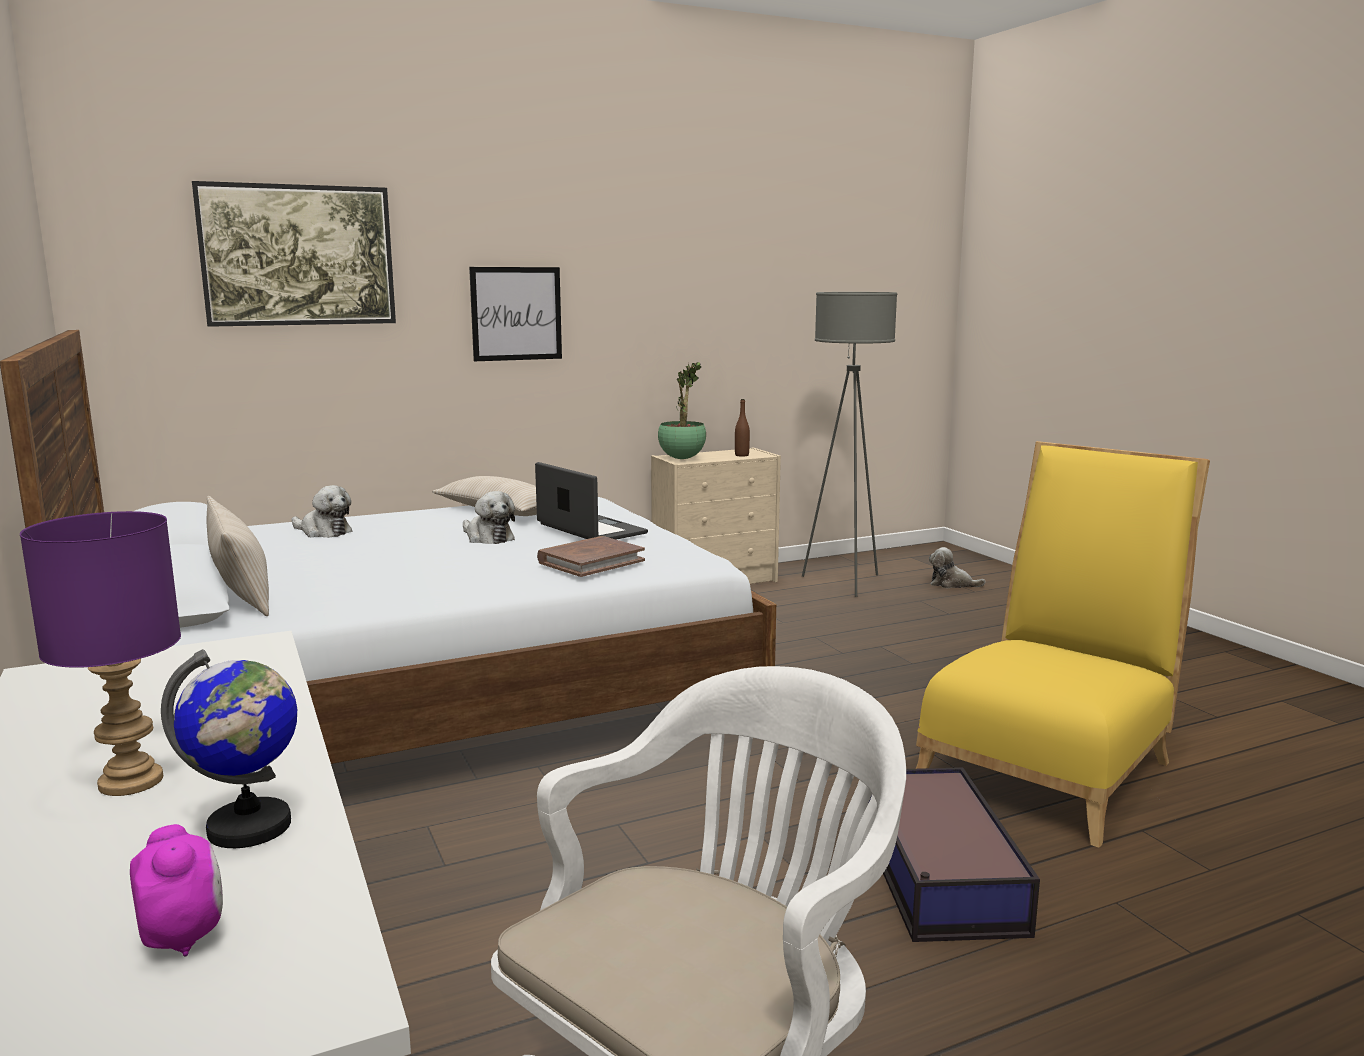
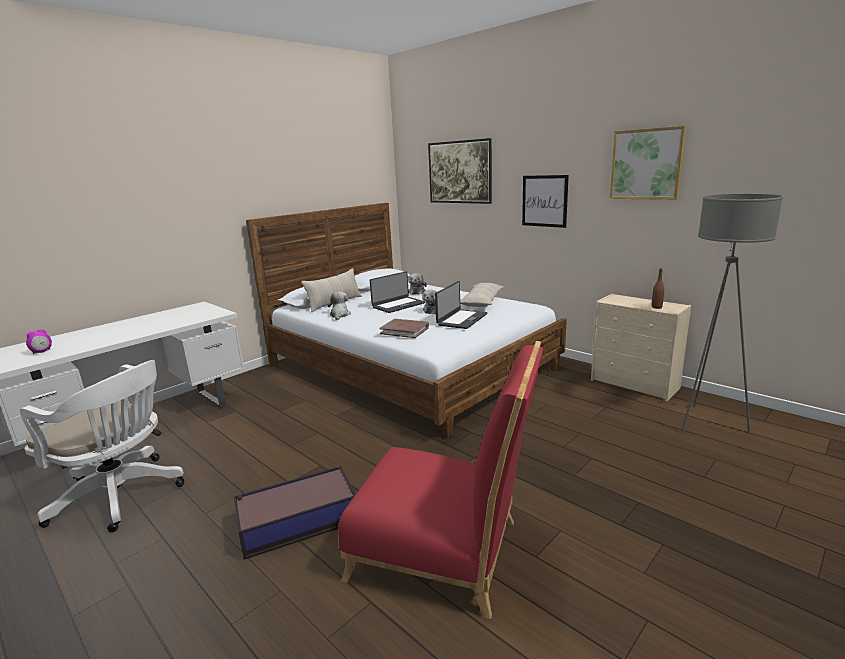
camera: 70 degrees right, 5 degrees up
(133, 780) = (124, 329): purple table lamp -> none
(250, 828) = (91, 343): globe -> none
(400, 551) = (398, 305): none -> laptop
(677, 254) = (646, 164): none -> picture
(682, 458) = (615, 299): potted plant -> none
(951, 584) = (787, 468): plush toy -> plush toy (339, 315)
(1050, 766) = (445, 553): yellow chair -> red chair

